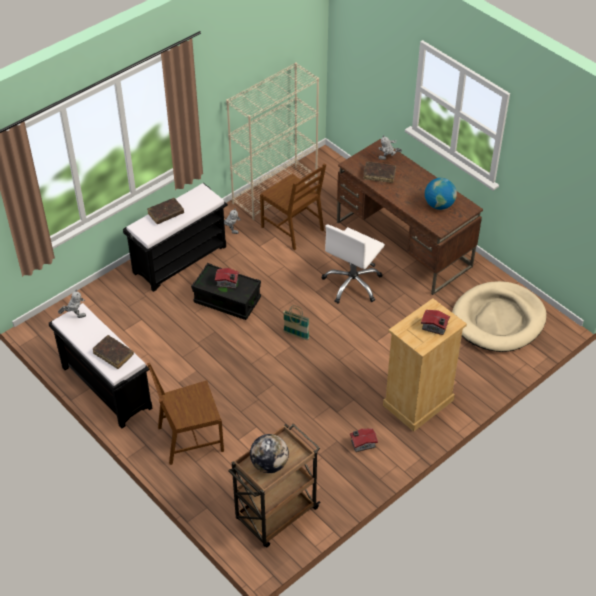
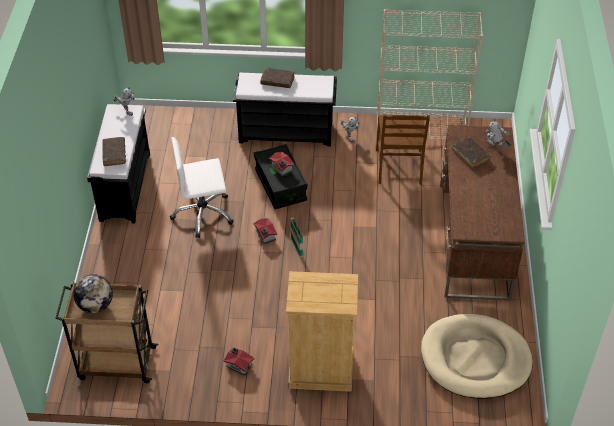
camera: 45 degrees right, 0 degrees up
(190, 439) = (130, 263): brown chair -> none
(352, 284) = (390, 241): white office chair -> white office chair (203, 214)
(435, 327) = (326, 297): toy house -> toy house (265, 236)
(439, 205) = (488, 212): globe -> none

